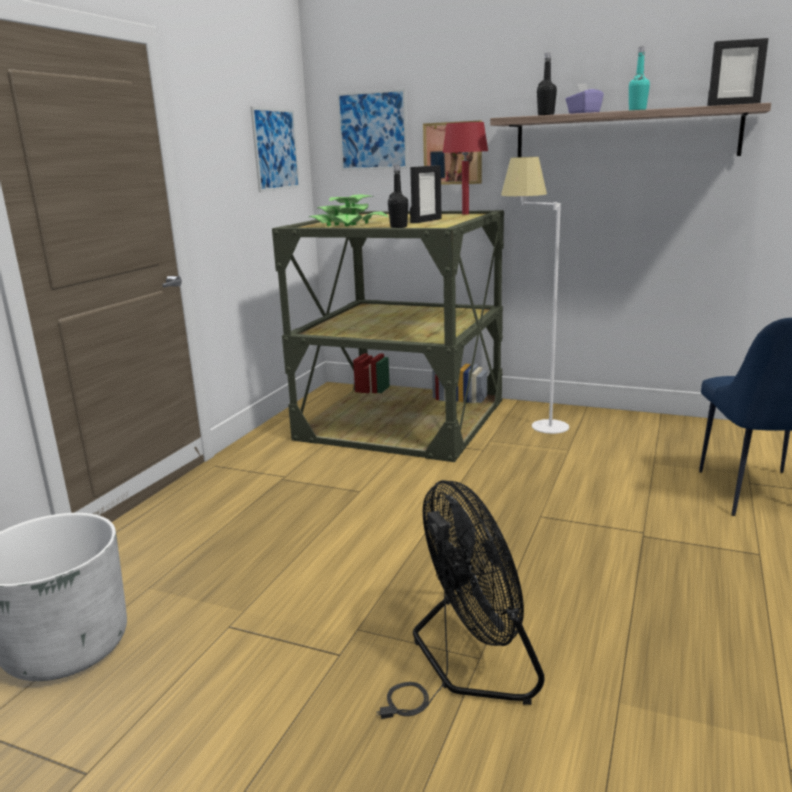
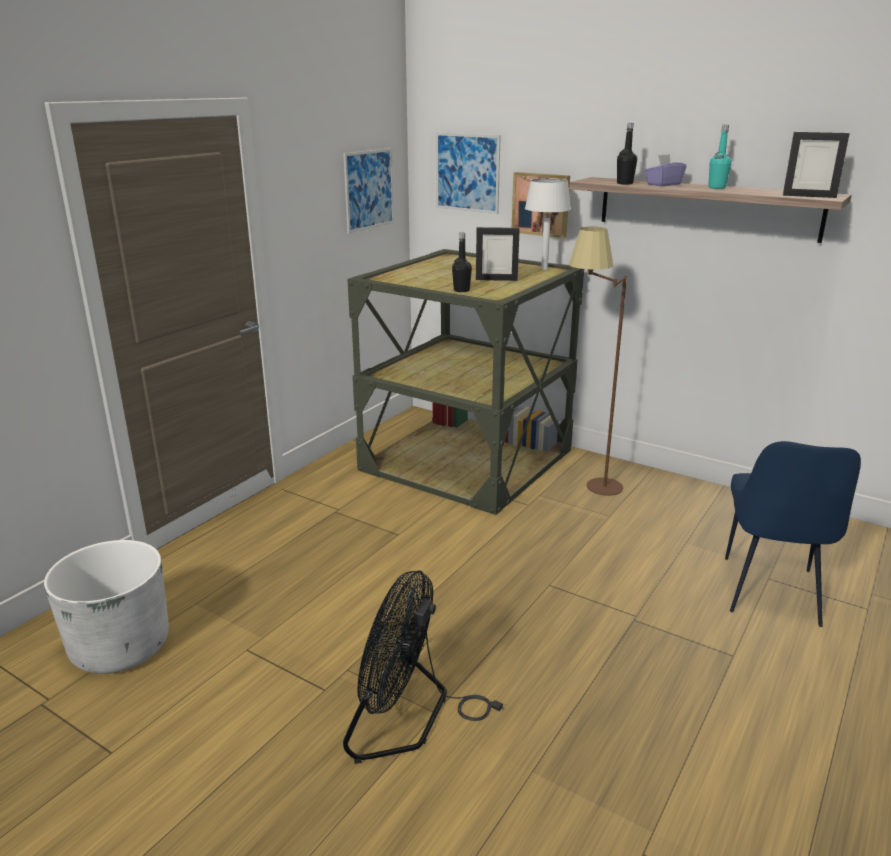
camera: 10 degrees right, 5 degrees up
(348, 224) = (421, 277): potted plant -> none
(426, 221) = (496, 279): picture frame -> picture frame turned 45 degrees clockwise
(456, 660) = (415, 711): black fan -> black fan turned 150 degrees counterclockwise
(465, 214) = (544, 268): red table lamp -> white table lamp
(533, 427) = (587, 485): white floor lamp -> brown floor lamp

